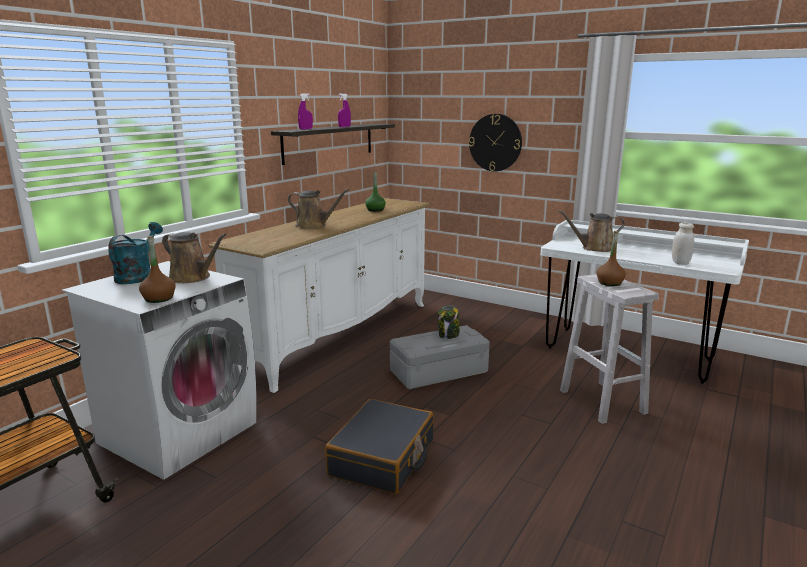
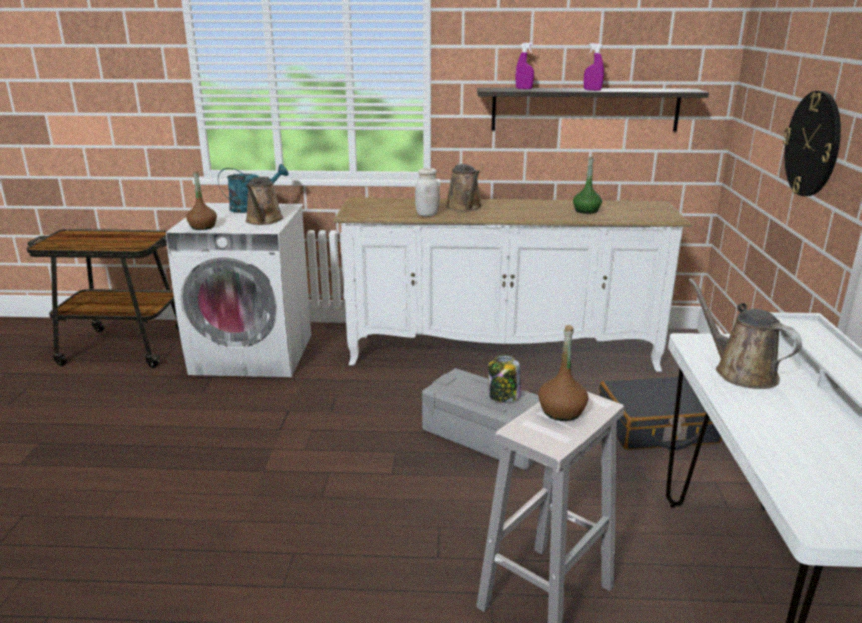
camera: 60 degrees right, 5 degrees up
(383, 458) = (275, 458): black suitcase -> black suitcase (656, 427)
(680, 263) = (785, 463): white jar -> white jar (427, 214)

